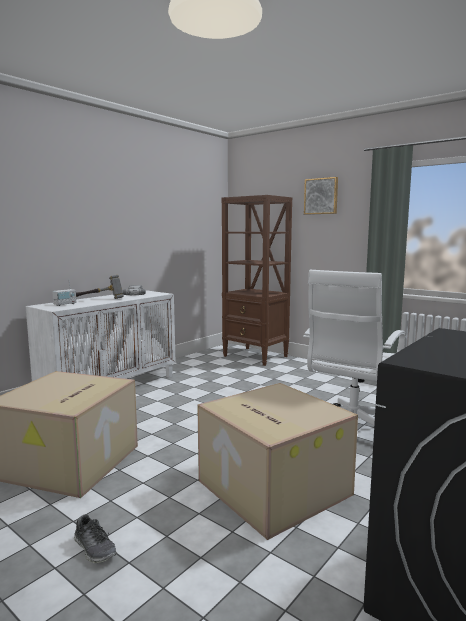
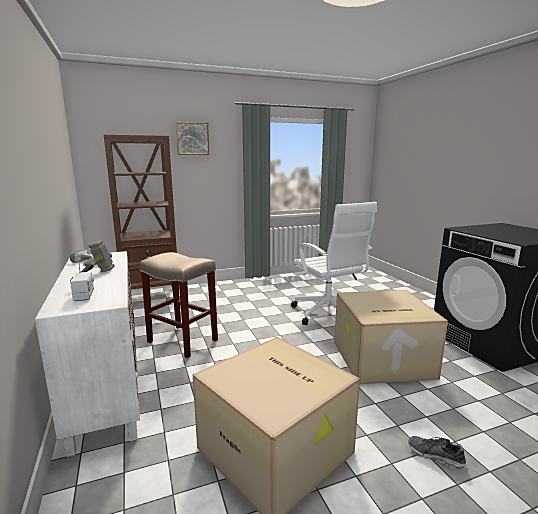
camera: 60 degrees left, 5 degrees up
(95, 548) = (435, 456): shoe -> shoe turned 135 degrees counterclockwise
(195, 388) = (183, 341): none -> beige stool

